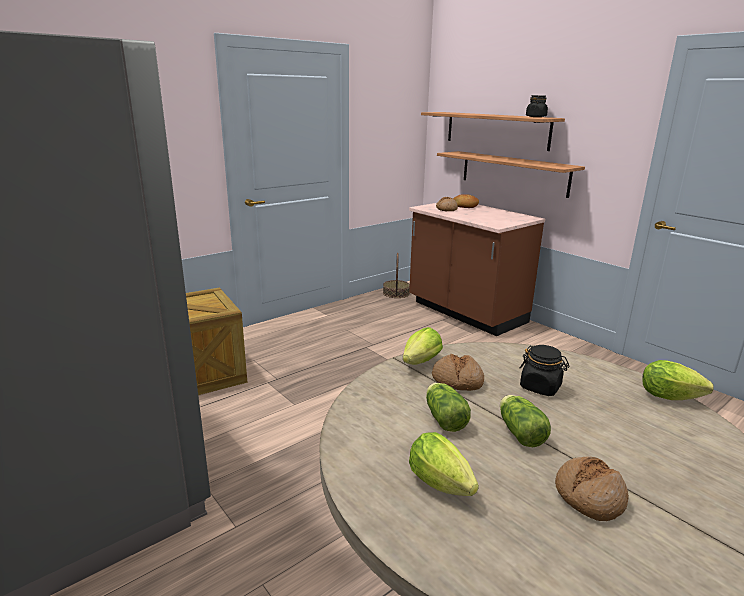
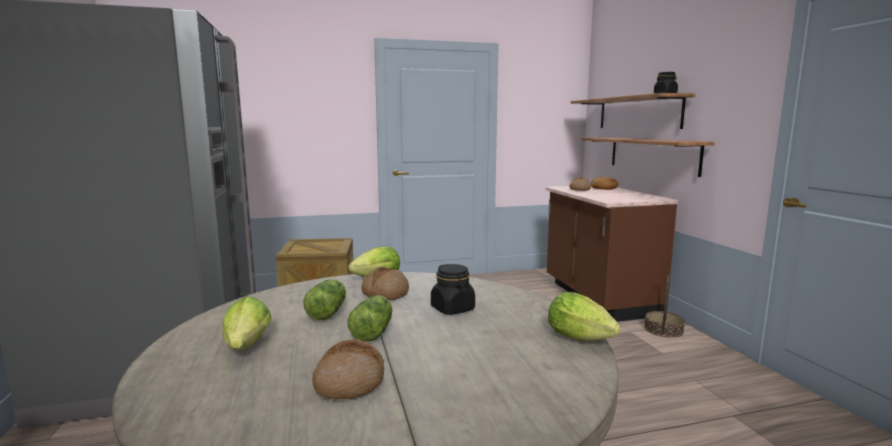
camera: 25 degrees right, 10 degrees down
(396, 293) = (542, 274): basket -> basket (663, 329)

